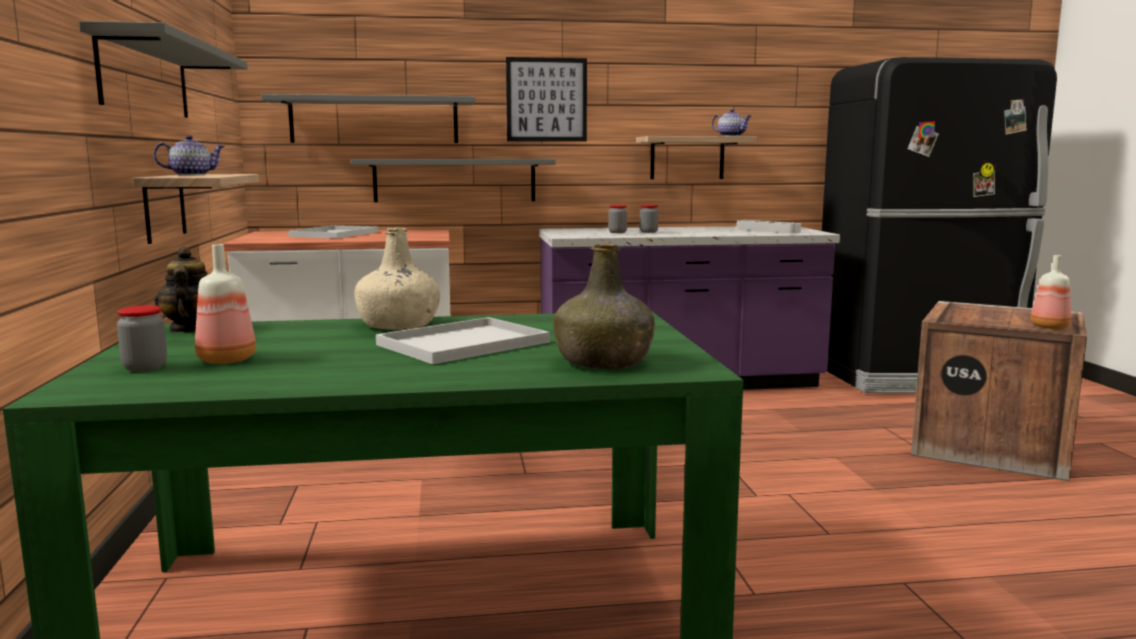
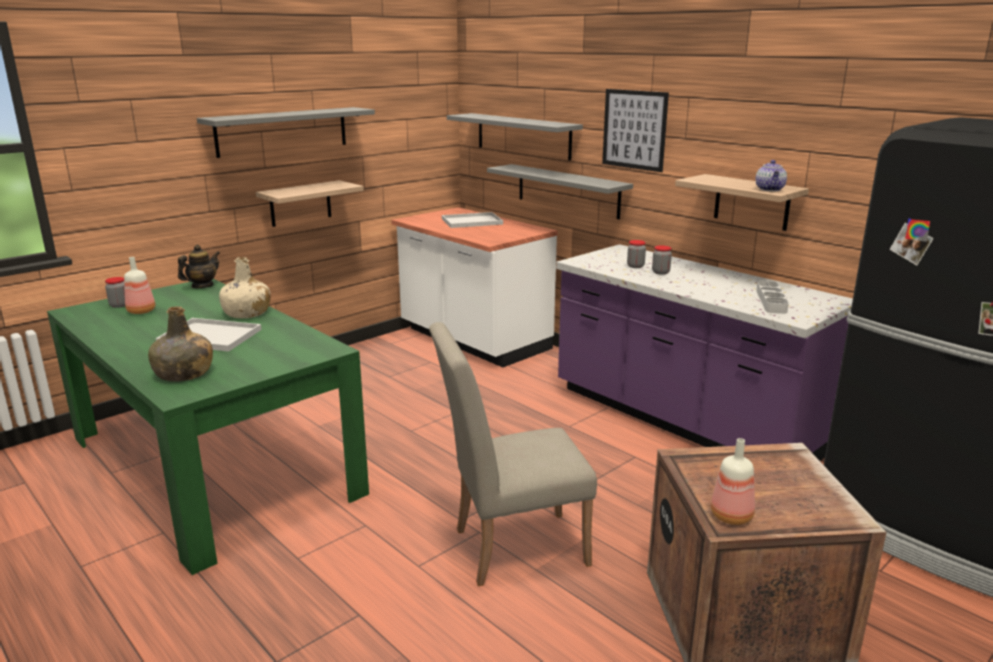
camera: 55 degrees right, 10 degrees up
(192, 175) = (306, 187): teapot -> none
(829, 489) = (510, 548): none -> beige chair

